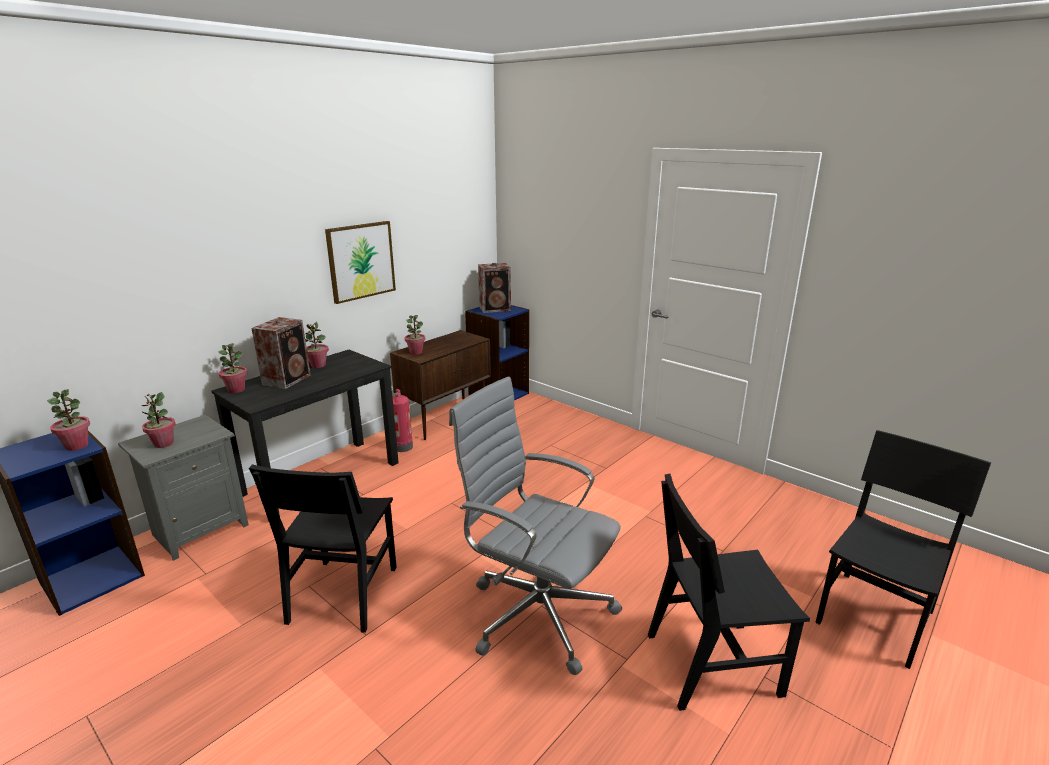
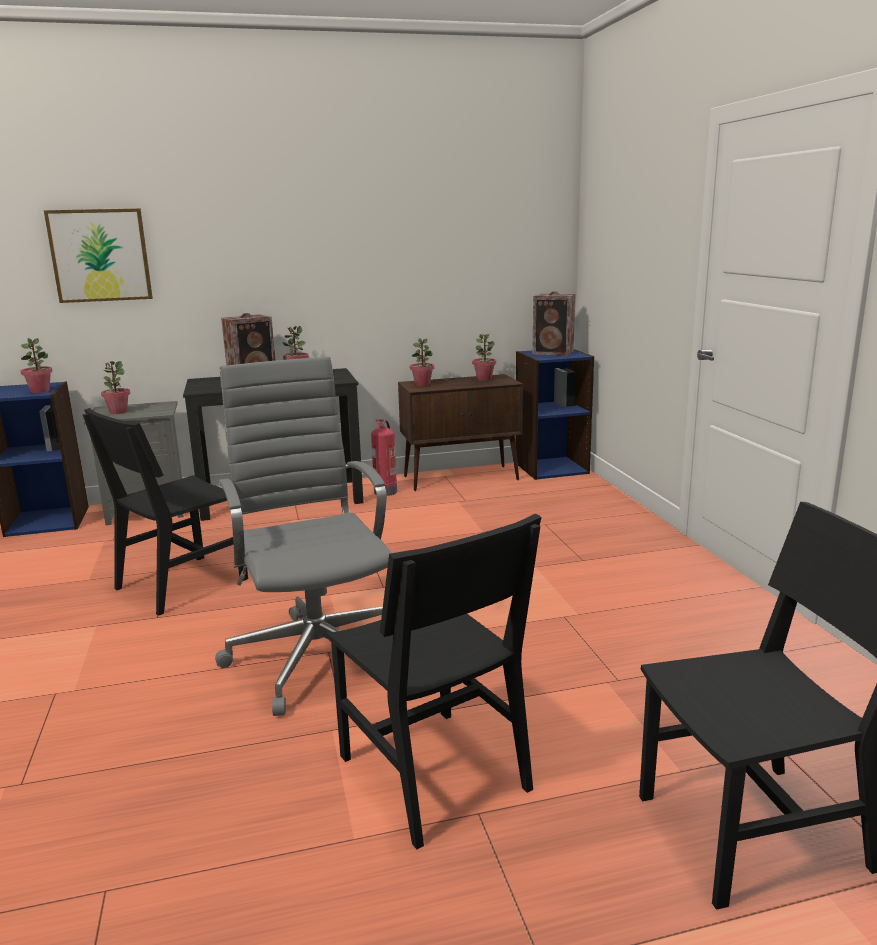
camera: 35 degrees right, 5 degrees down
(236, 390) = (204, 380): potted plant -> potted plant (484, 379)
(361, 261) = (370, 269): picture -> picture (100, 255)
(712, 663) = (432, 773): black chair -> black chair turned 150 degrees counterclockwise

